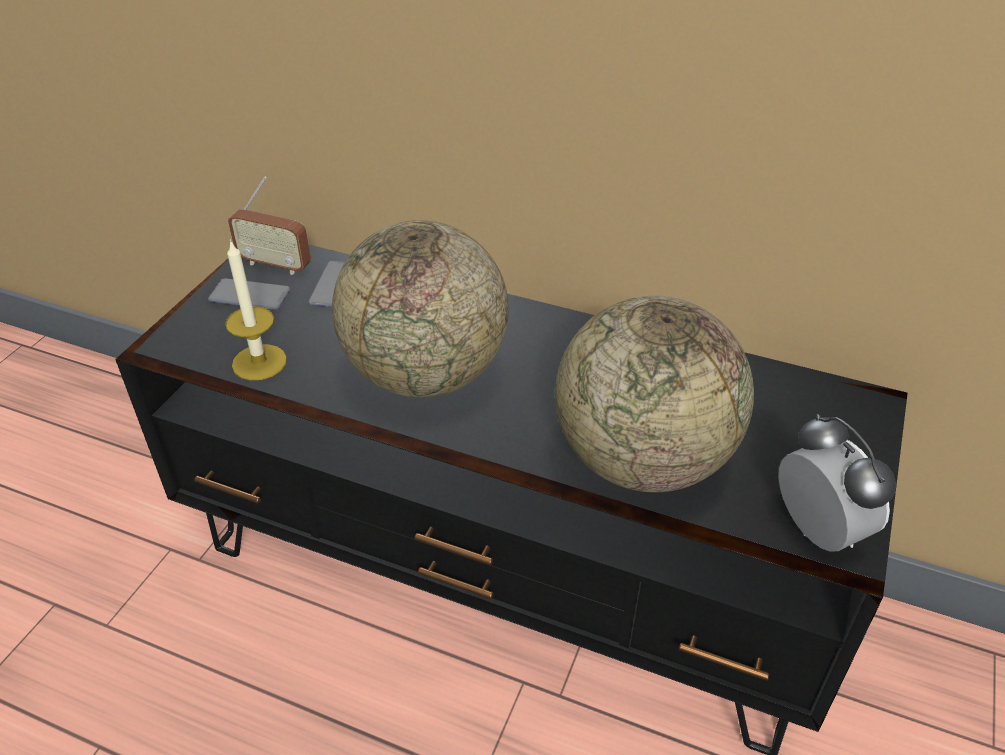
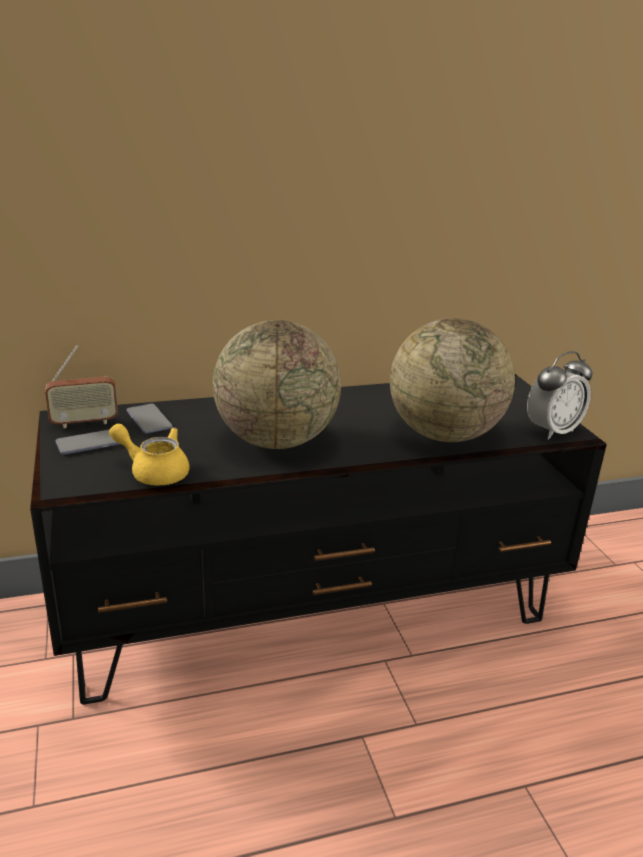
camera: 40 degrees left, 15 degrees down
(259, 362) = (154, 471): candle -> yellow teapot
(817, 530) = (552, 431): alarm clock -> alarm clock turned 120 degrees clockwise

